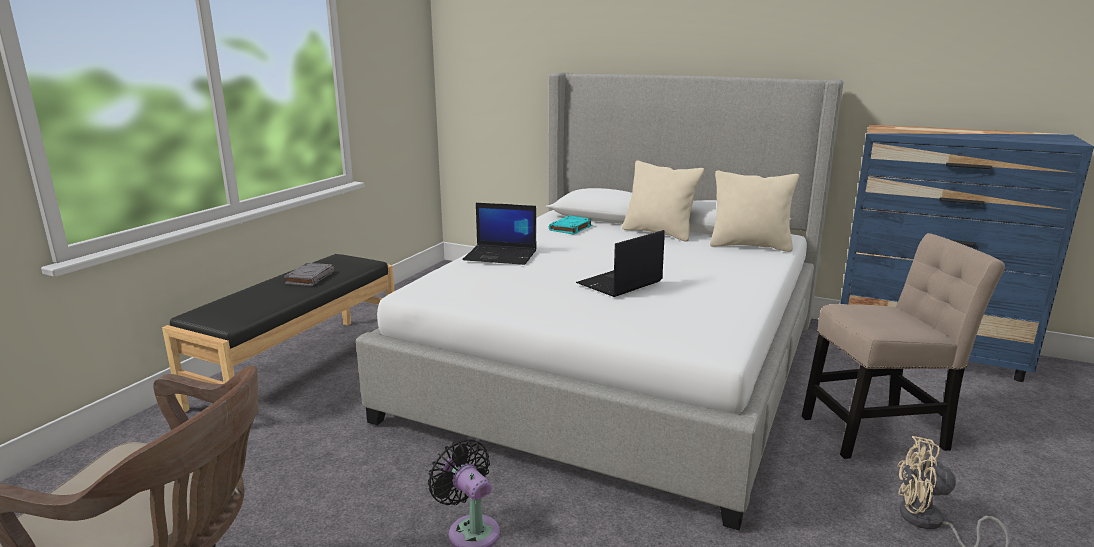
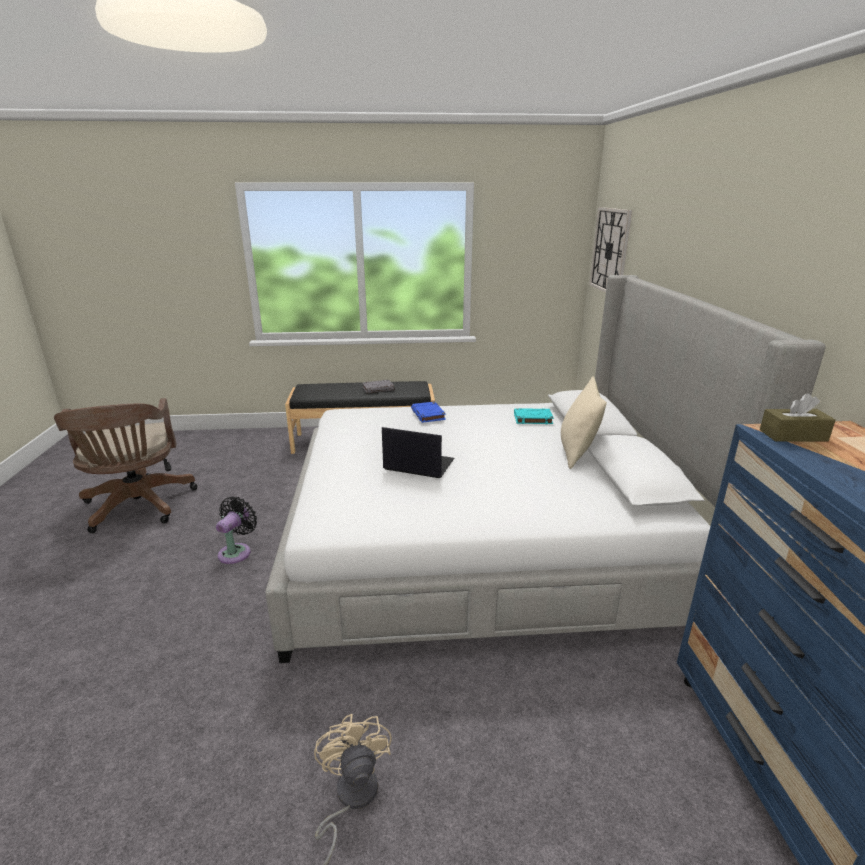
camera: 60 degrees right, 5 degrees up
(486, 56) = (610, 251): none -> wall clock
(501, 255) = (428, 415): laptop -> blue book
(750, 246) = (605, 501): beige pillow -> none
(879, 431) = (507, 739): beige chair -> none
(890, 131) = (793, 435): none -> brown tissue box

